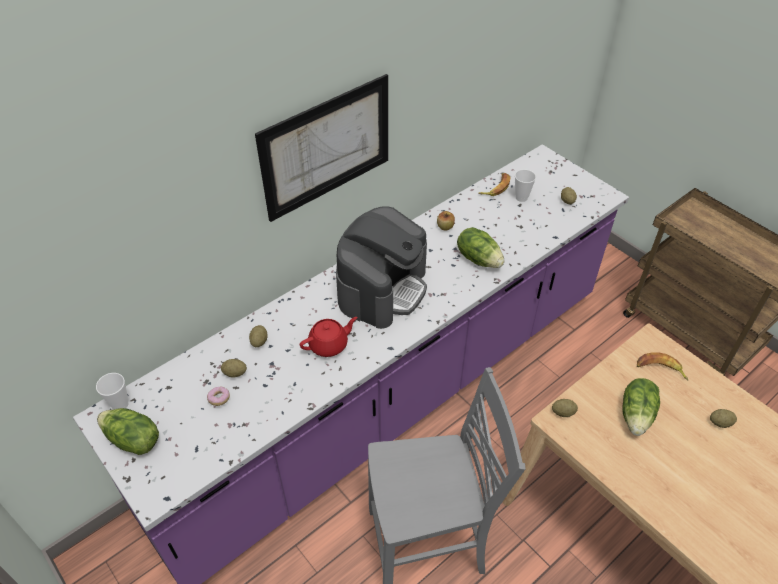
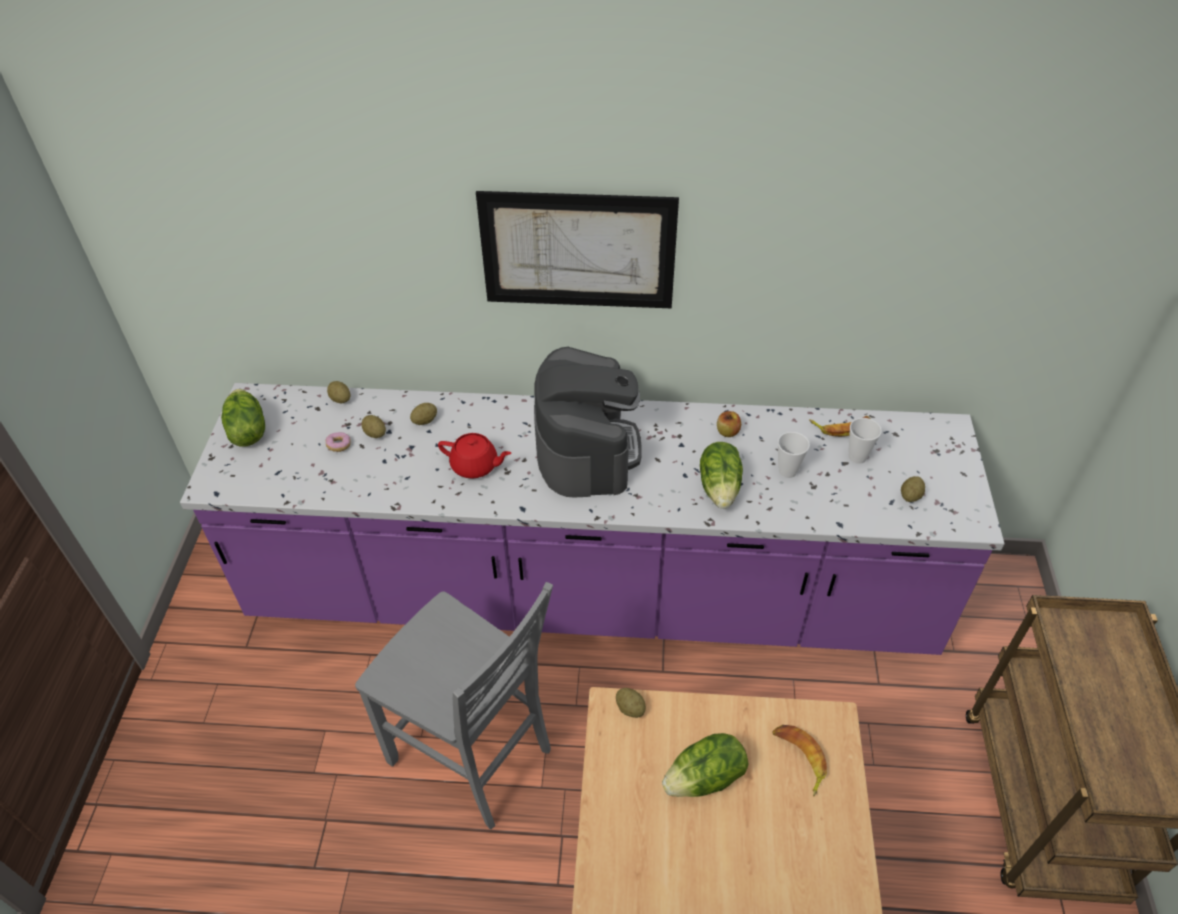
camera: 45 degrees right, 0 degrees up
(120, 404) = (272, 397): cup -> cup (787, 471)
(382, 288) = (586, 449): coffee machine -> coffee machine turned 75 degrees counterclockwise
(720, 423) = (792, 872): potato -> potato (340, 399)

